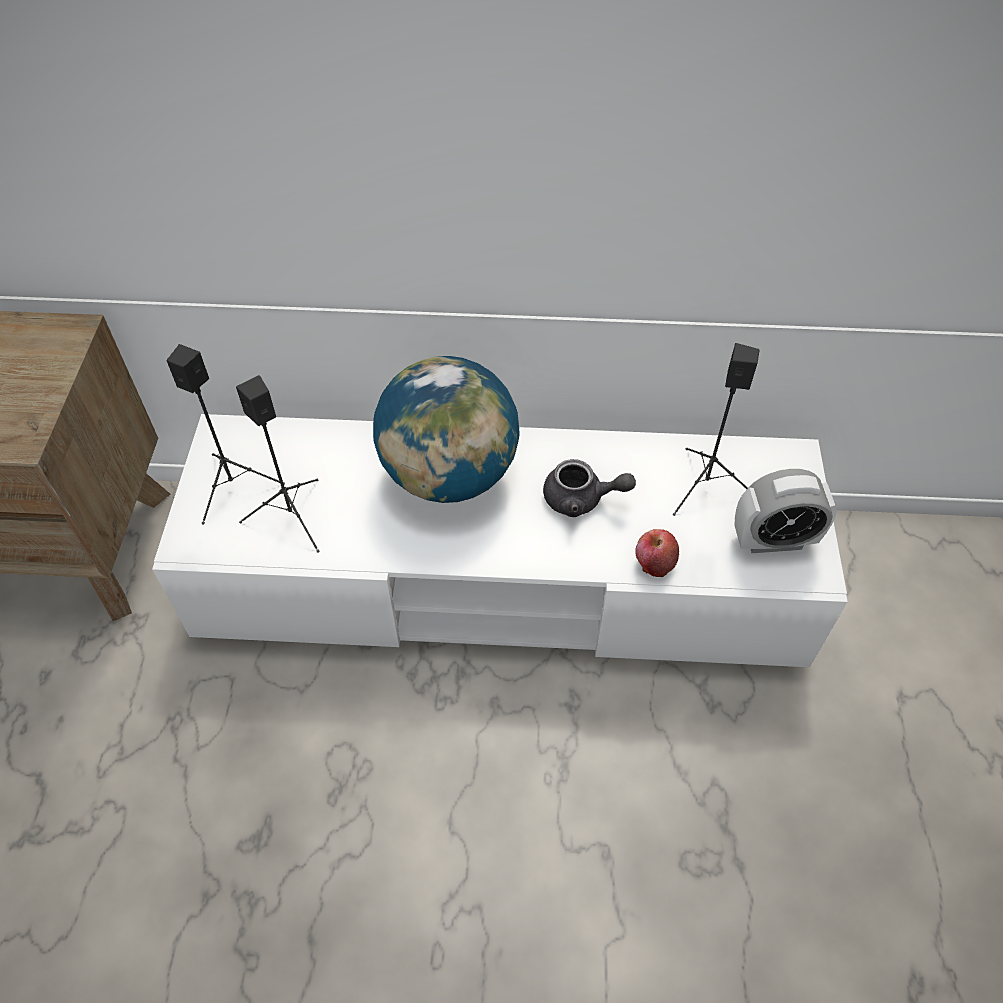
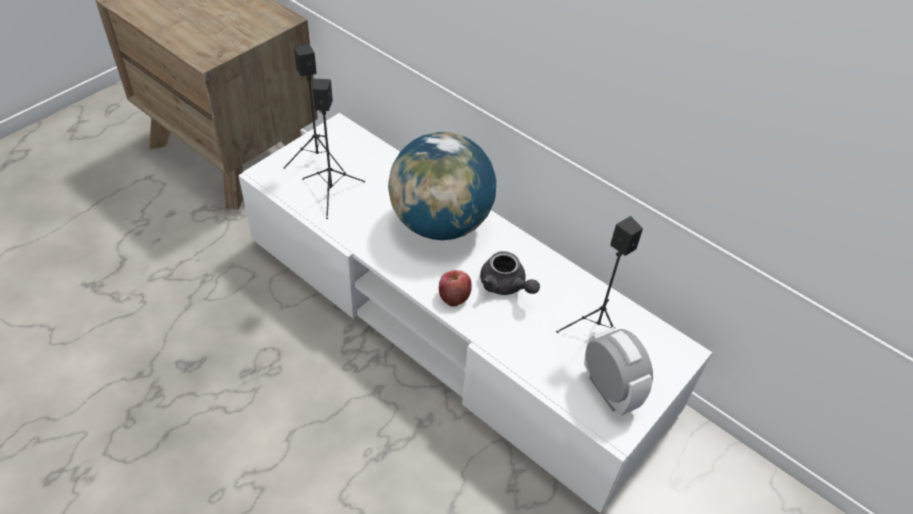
camera: 35 degrees right, 5 degrees down
(654, 563) = (513, 350): apple -> apple (454, 296)
(773, 540) = (609, 390): alarm clock -> alarm clock turned 150 degrees counterclockwise

